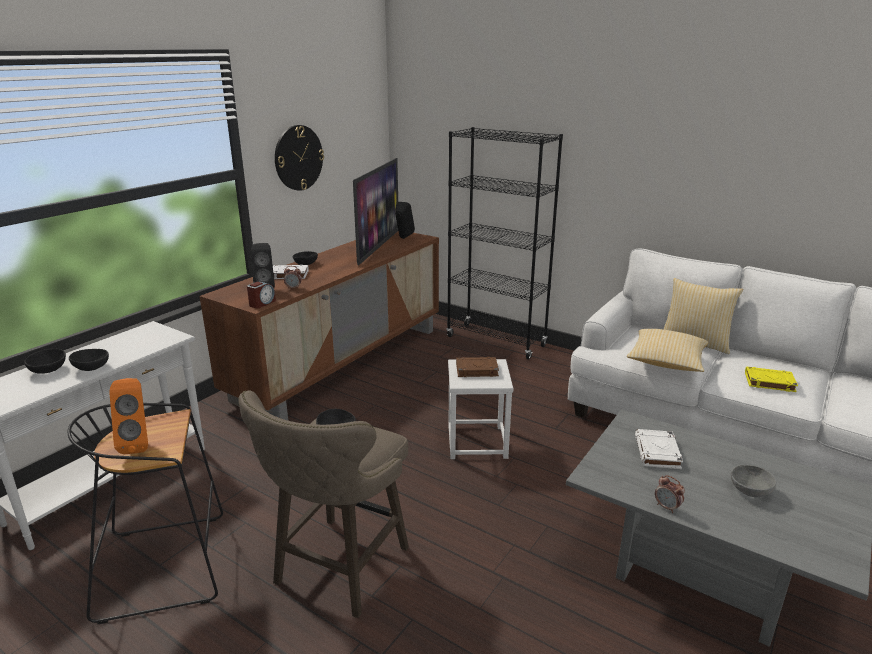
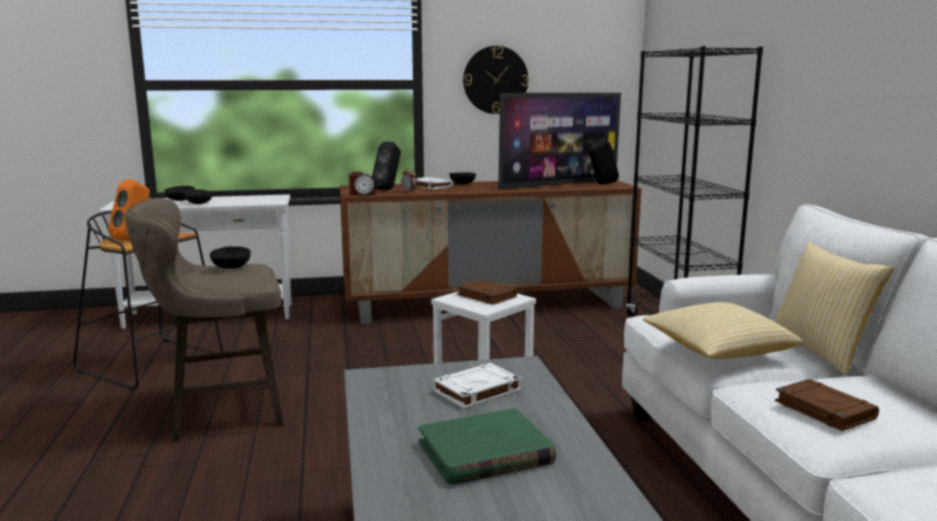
camera: 45 degrees right, 10 degrees down
(667, 507) = (369, 420): alarm clock -> none
(749, 491) = (485, 452): grey bowl -> green book
(769, 382) = (823, 410): yellow book -> brown book

